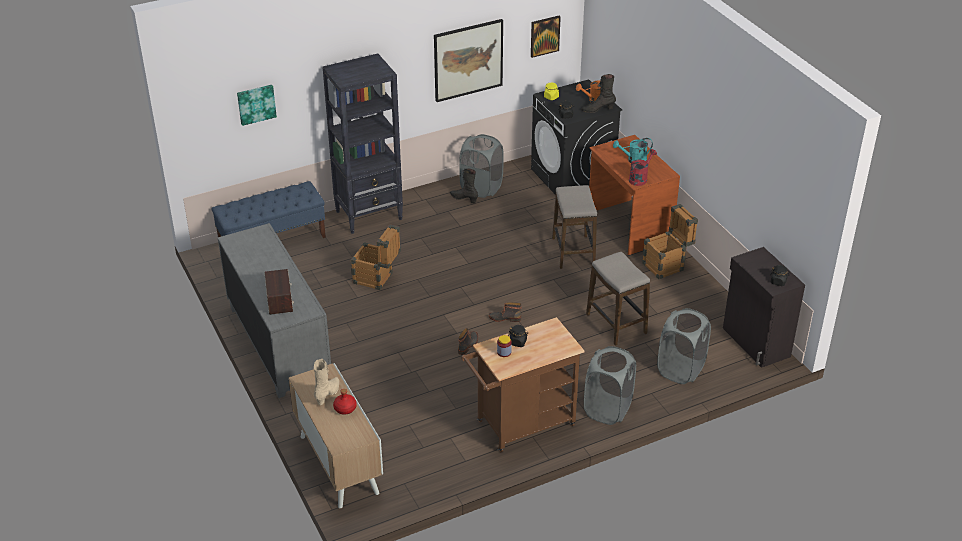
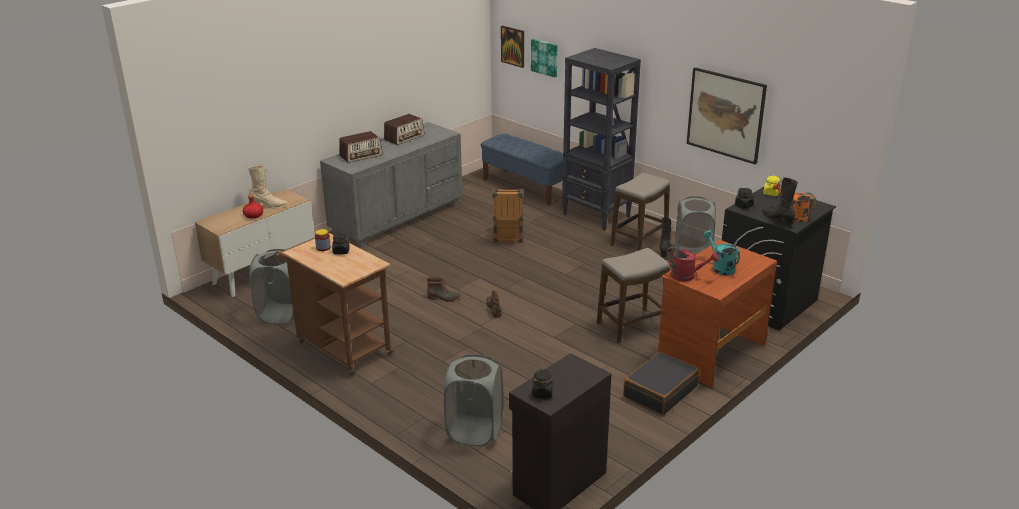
camera: 70 degrees right, 10 degrees down
(251, 261) = (404, 137): none -> radio
(544, 36) = (814, 132): picture -> picture (513, 46)
(608, 409) = (385, 393): grey laundry basket -> grey laundry basket (281, 314)
(616, 324) = (528, 374): stool -> stool (639, 242)
(667, 265) = (659, 391): crate -> black suitcase

